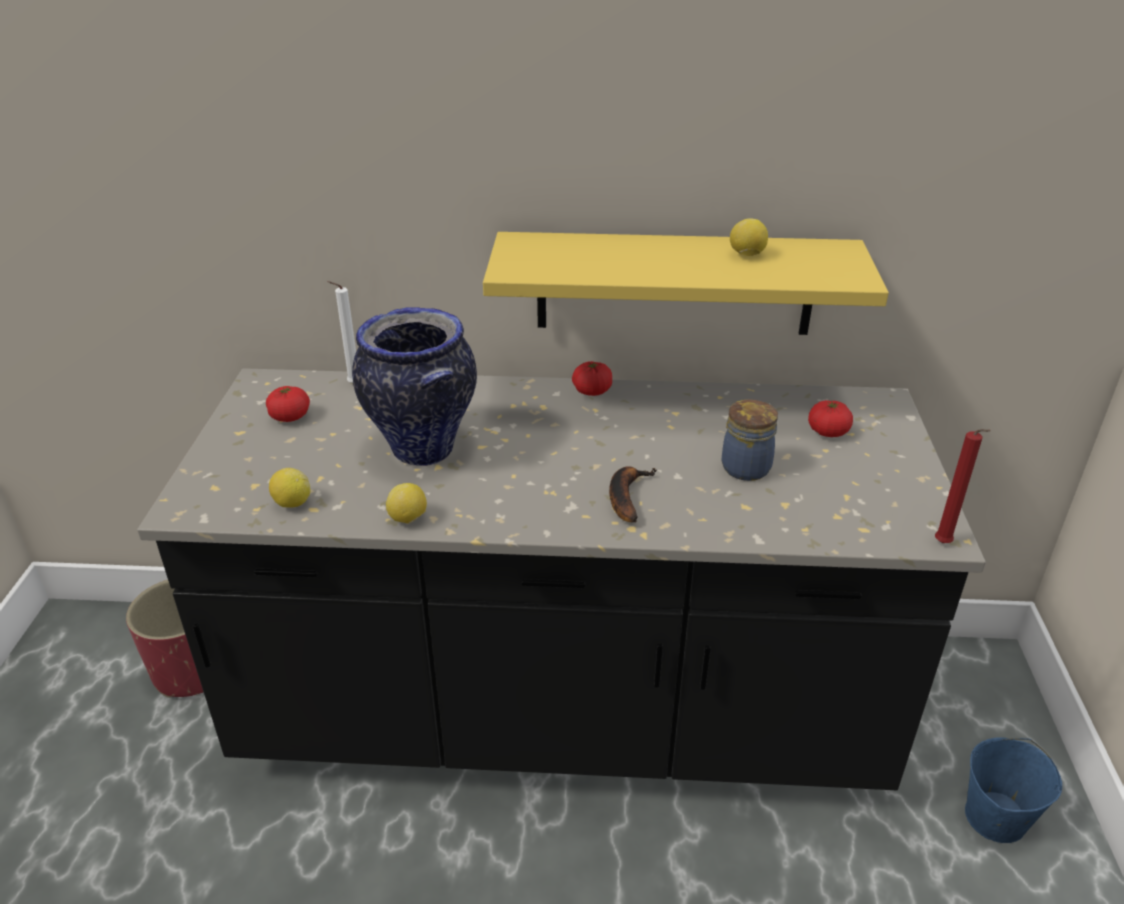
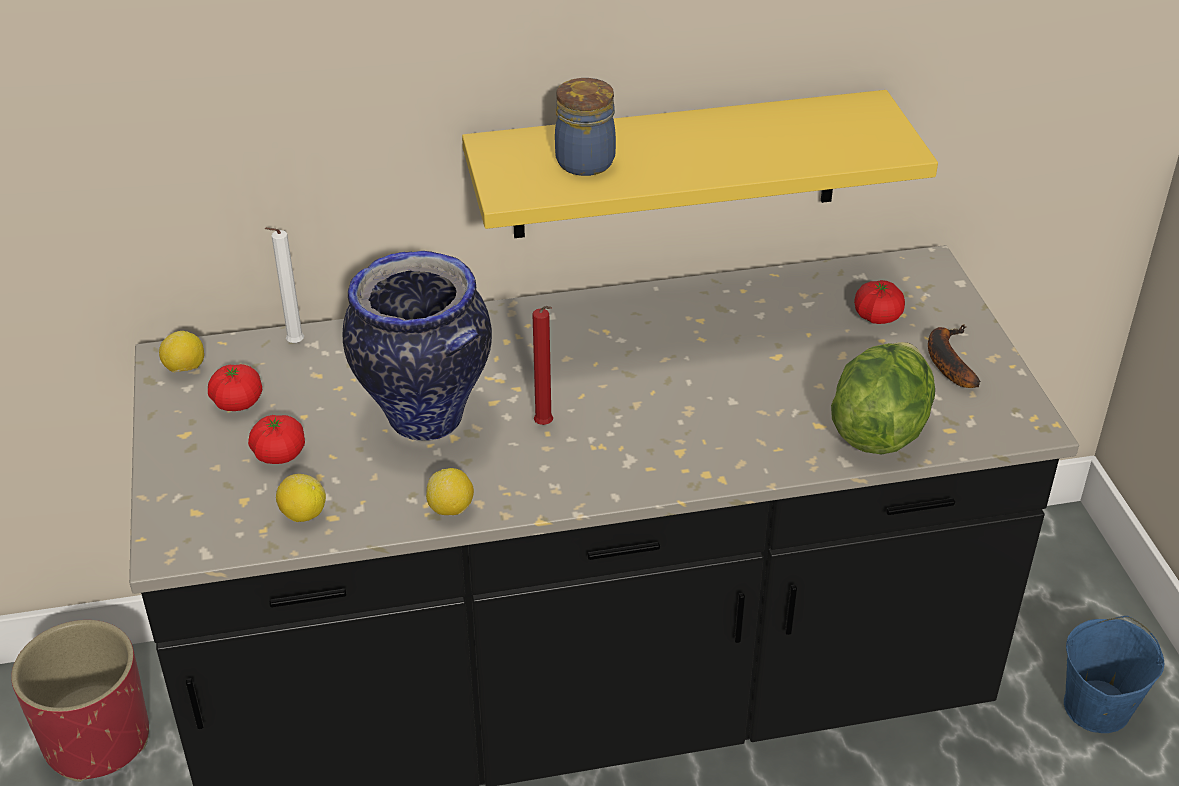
camera: 15 degrees left, 5 degrees up
(592, 391) = (592, 306): tomato -> tomato (279, 454)
(626, 496) = (684, 436): banana -> banana (947, 360)
(746, 255) = (768, 130): lemon -> lemon (185, 369)
(747, 467) = (804, 376): jar -> jar (586, 160)
(799, 517) = (879, 428): none -> lettuce
(944, 545) = (1034, 433): red candle -> red candle (545, 426)

